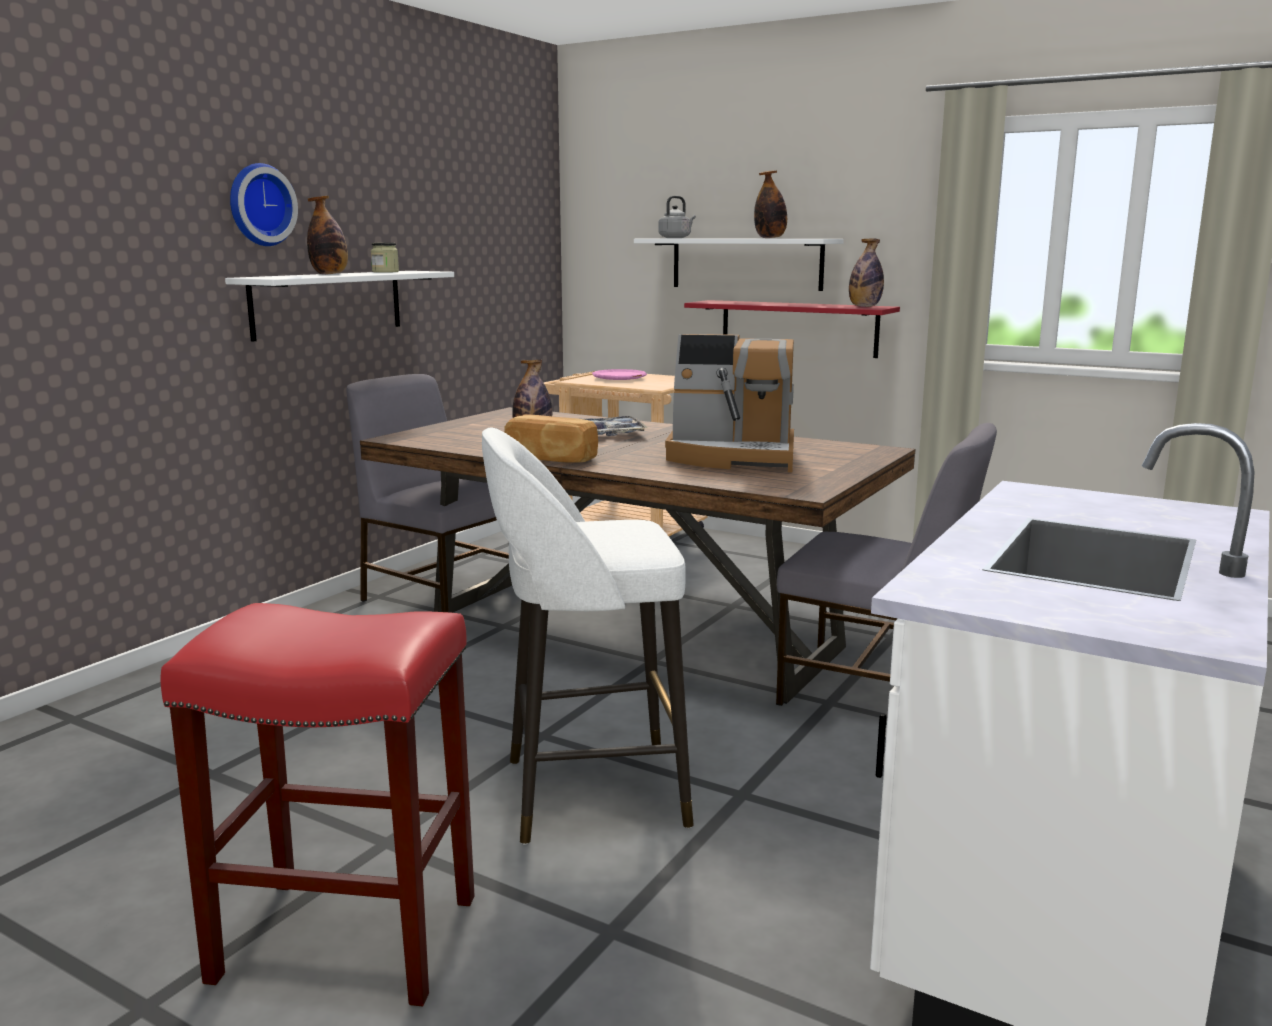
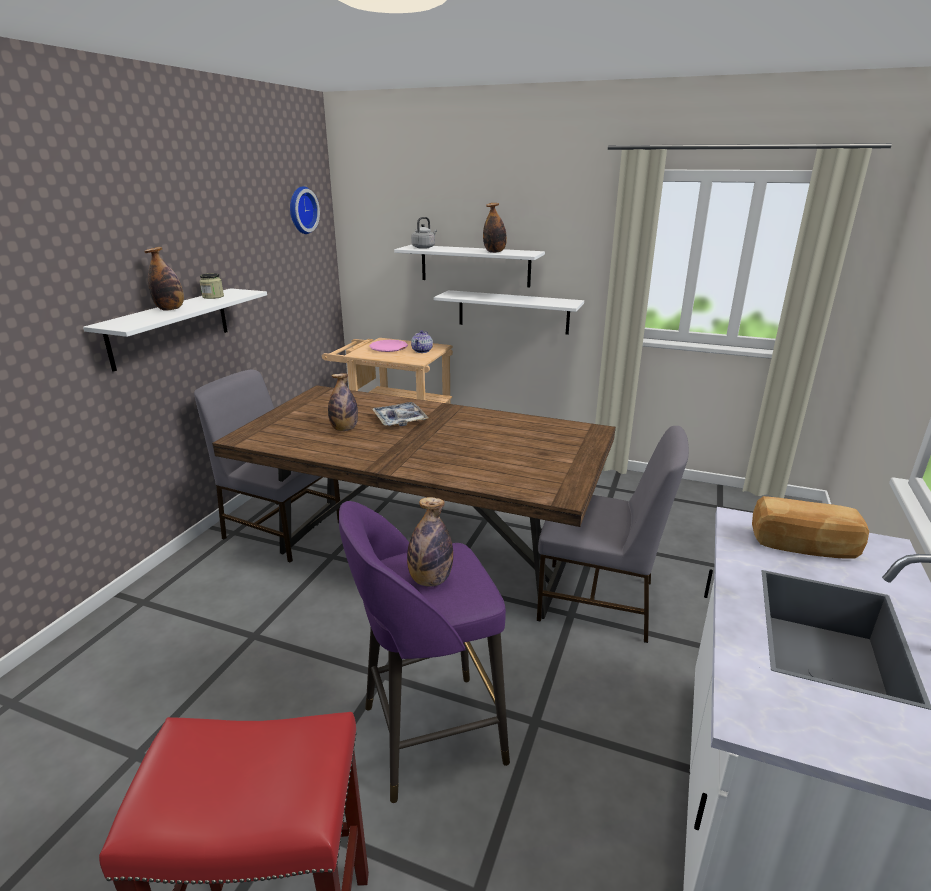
camera: 10 degrees left, 10 degrees up
(259, 205) = (103, 261): wall clock -> wall clock (301, 210)
(550, 458) = (365, 461): bread -> bread (803, 546)
(588, 792) = (428, 735): white stool -> purple stool
(666, 381) = (422, 351): none -> teapot
(733, 457) = (497, 448): coffee machine -> none
(798, 328) = (513, 312): red shelf -> white shelf
(864, 306) = (561, 302): bottle -> bottle (430, 580)

